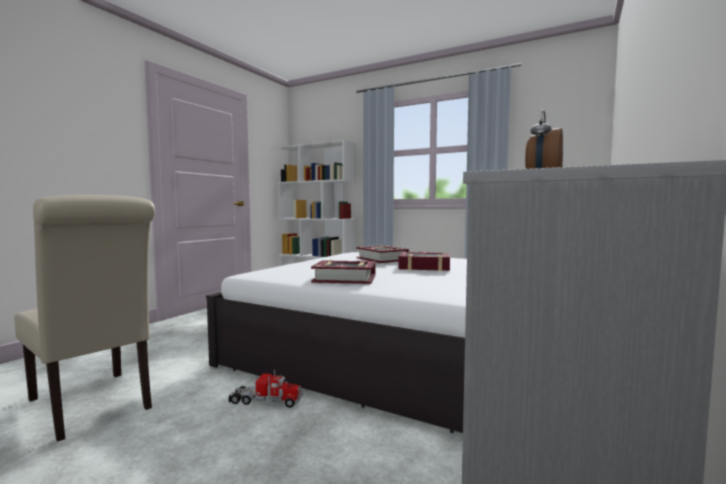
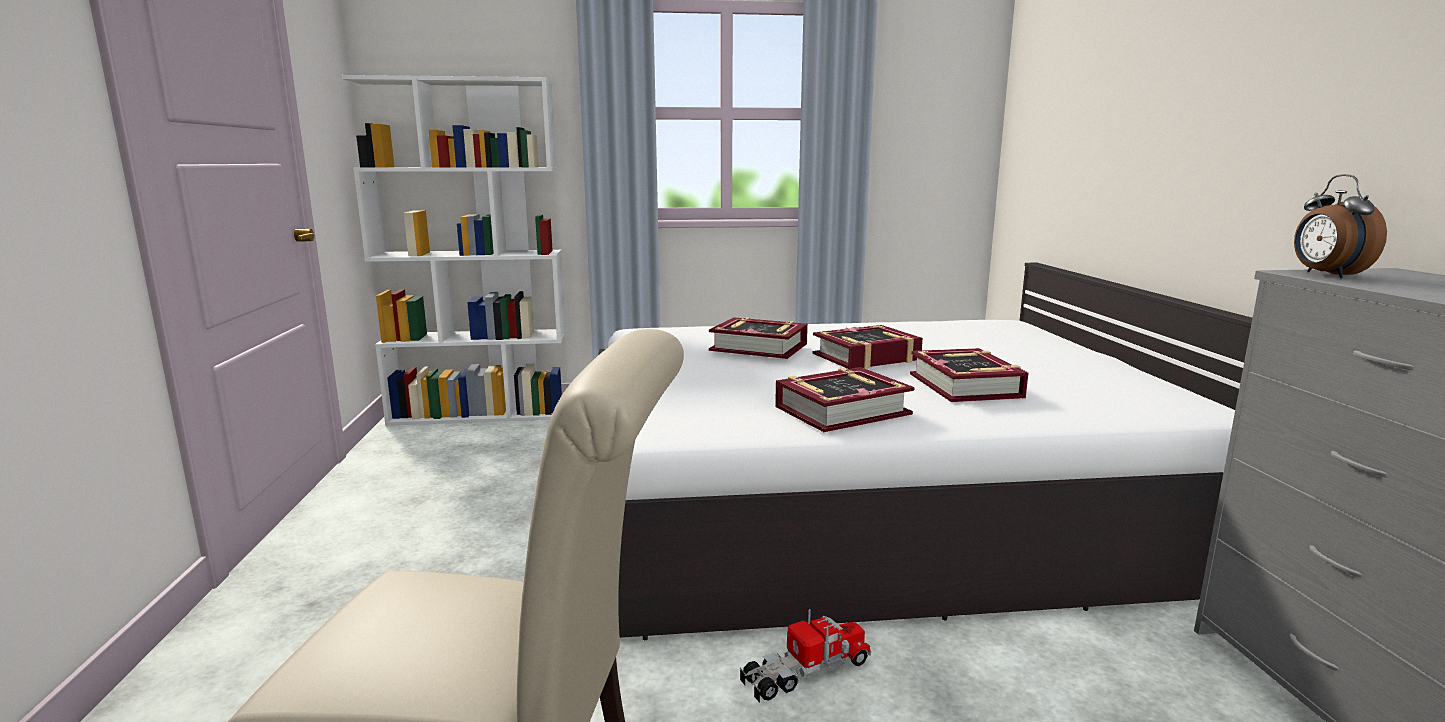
camera: 35 degrees left, 10 degrees up
(439, 280) = (966, 386): none -> book

